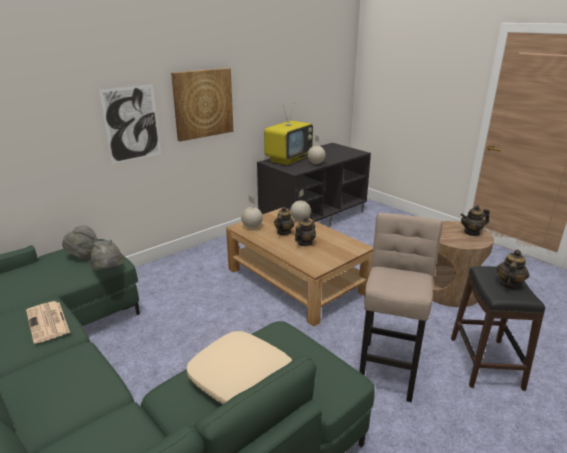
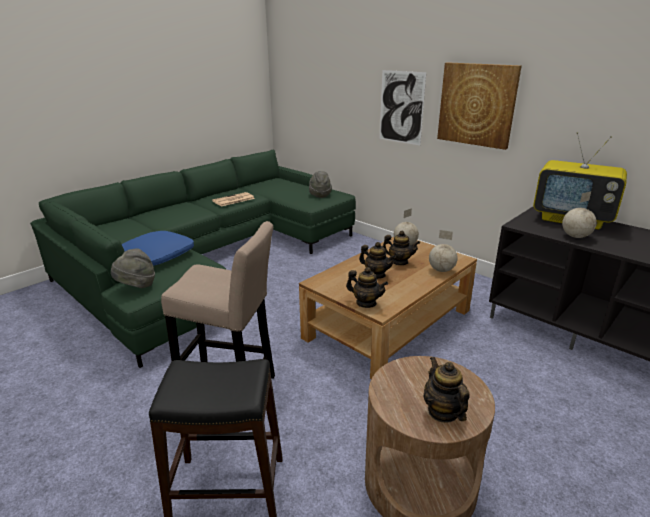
camera: 85 degrees right, 0 degrees up
(109, 271) = (298, 204): grey hat -> grey hat (136, 286)
(240, 378) = (156, 256): beige pillow -> blue pillow
(508, 284) = (209, 383): teapot -> teapot (366, 303)

